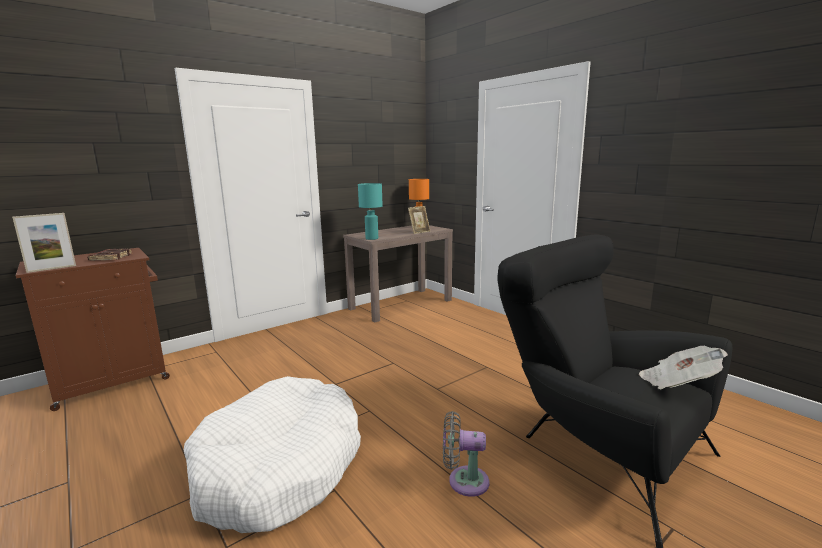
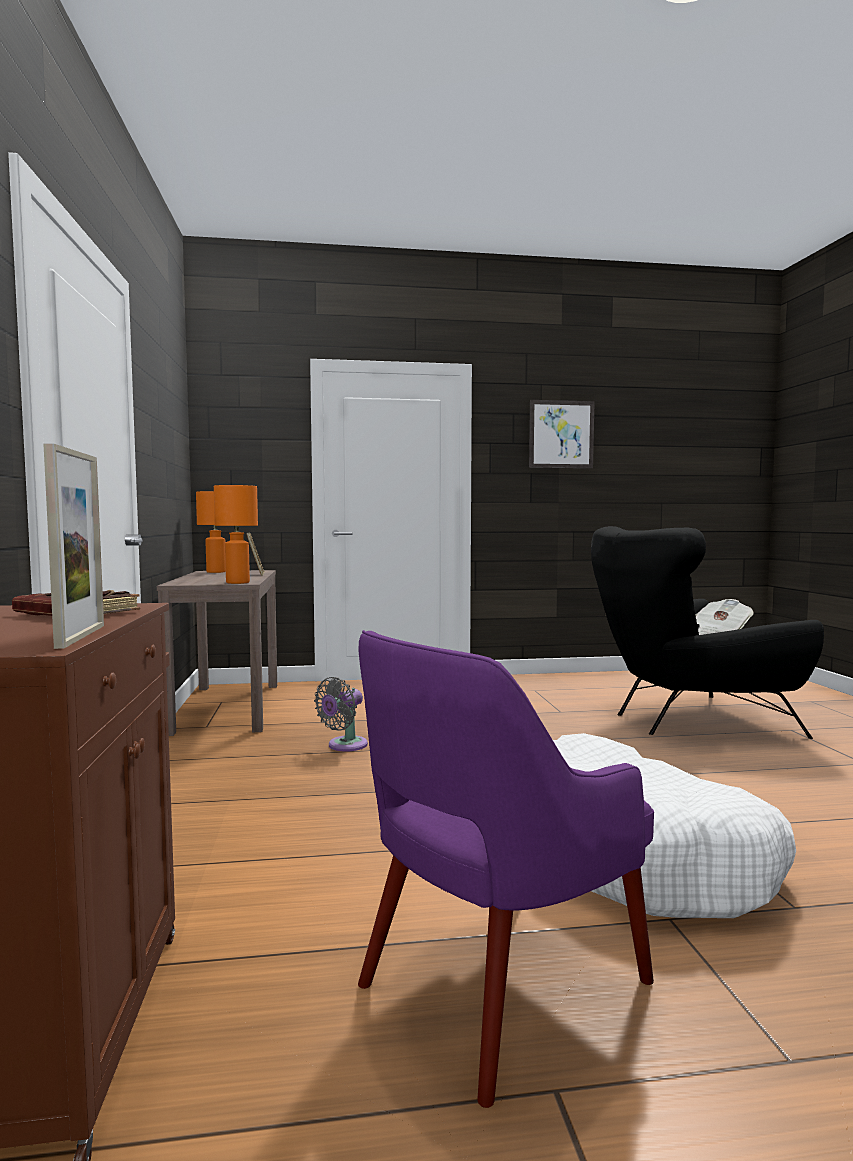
camera: 60 degrees left, 10 degrees down
(137, 452) = (497, 986): none -> purple armchair
(372, 238) = (238, 582): turquoise table lamp -> orange table lamp
(464, 481) = (710, 770): grey fan -> grey fan (344, 746)
(675, 121) = (561, 434): none -> picture

